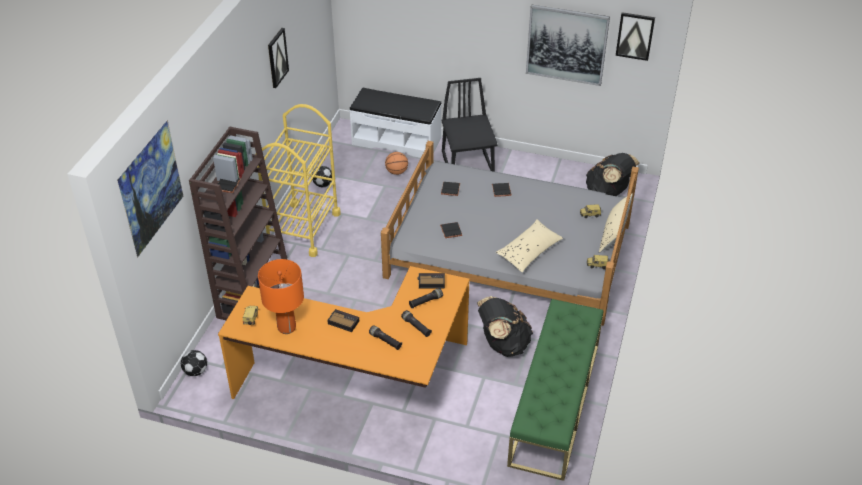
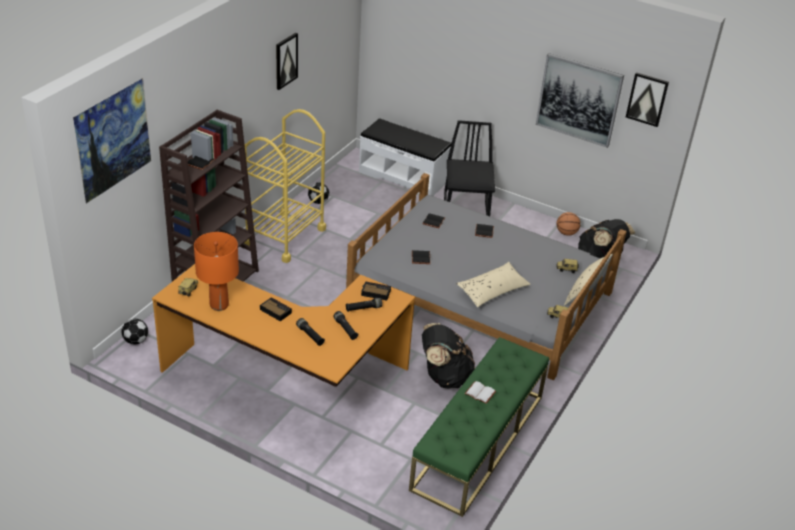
camera: 10 degrees right, 5 degrees down
(396, 172) = (393, 203): basketball -> basketball (566, 233)
(554, 360) = (481, 393): none -> white book

